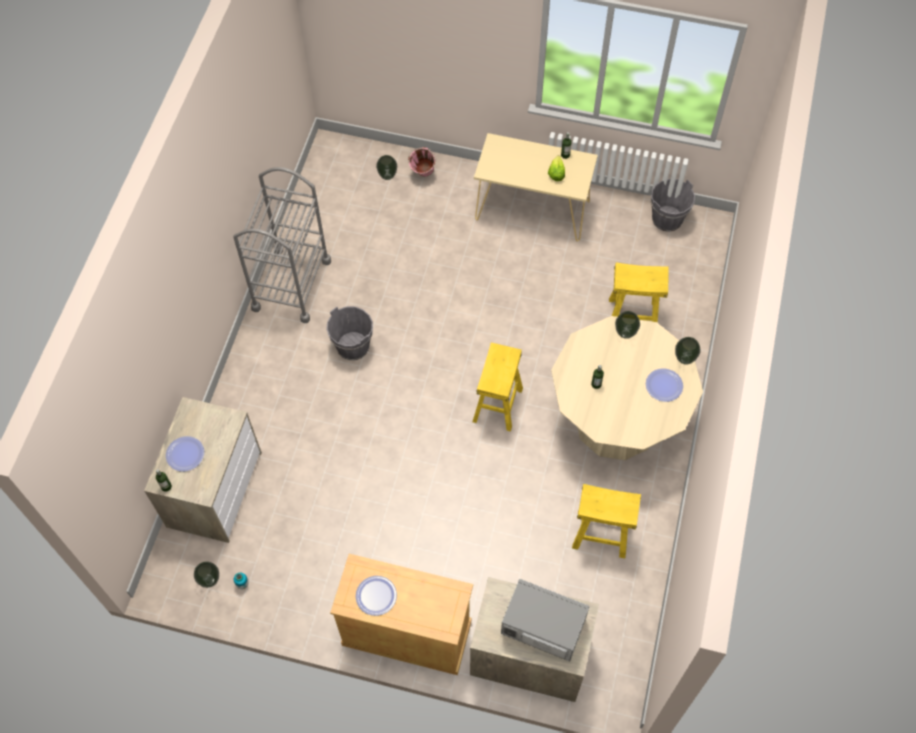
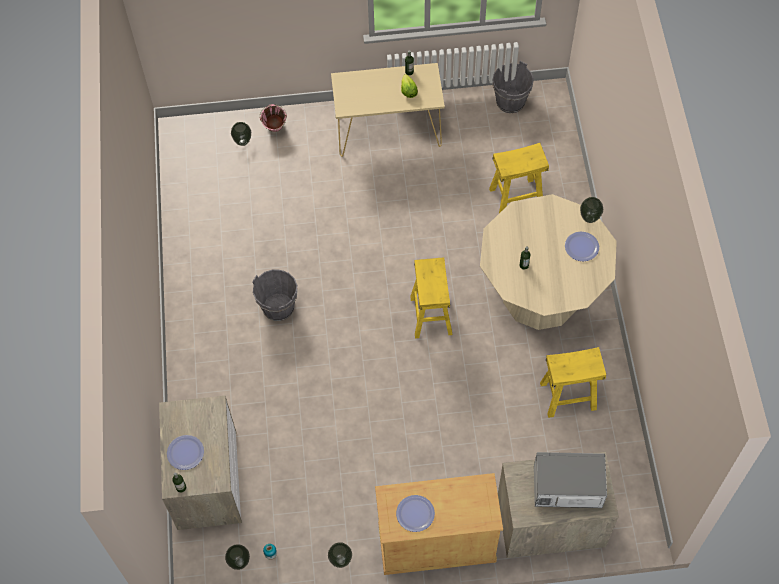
camera: 20 degrees left, 0 degrees up
(291, 284) = (196, 270): grey cart -> none
(625, 333) = (529, 213): vase -> vase (340, 560)

